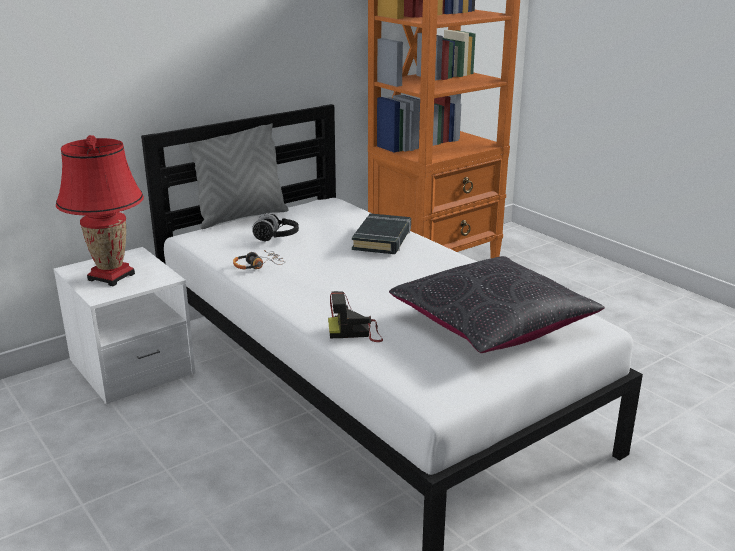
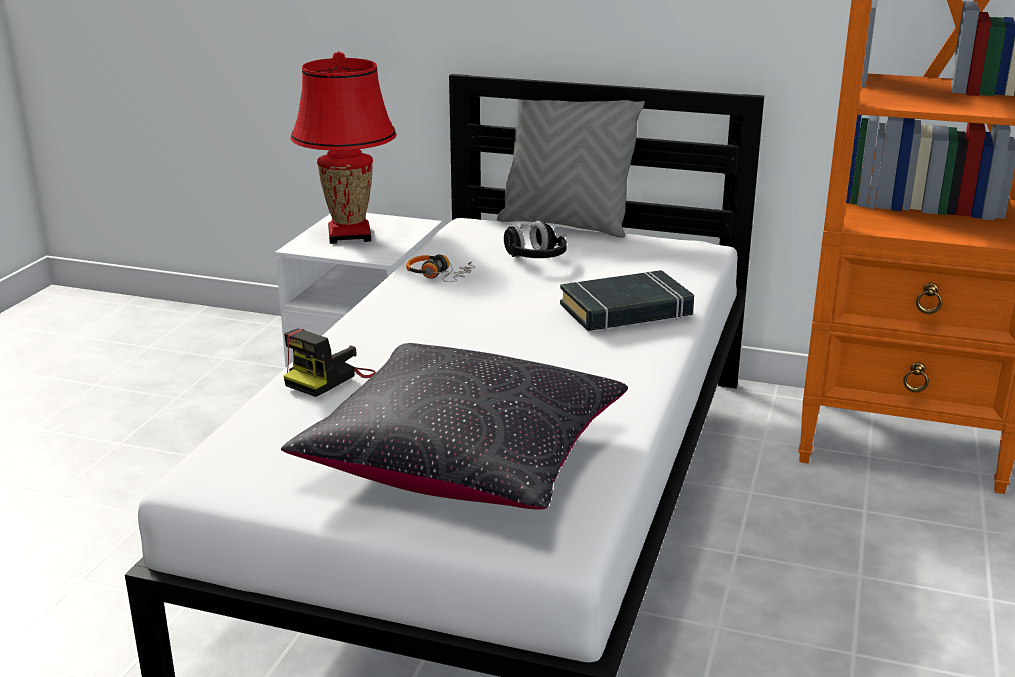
camera: 55 degrees right, 0 degrees up
(356, 332) = (329, 378): camera -> camera turned 105 degrees counterclockwise

